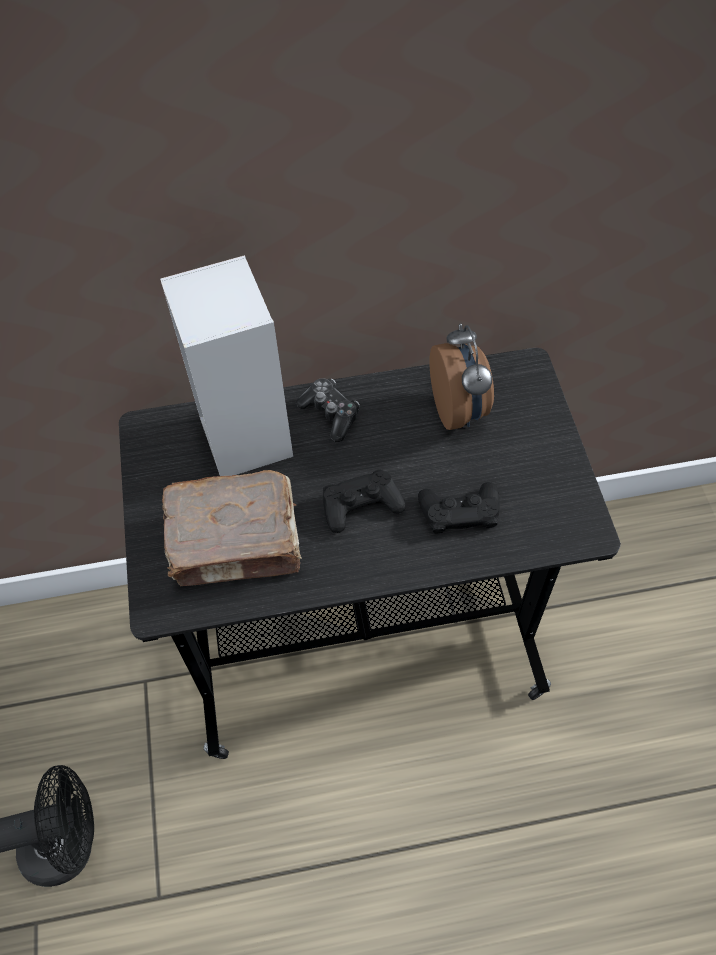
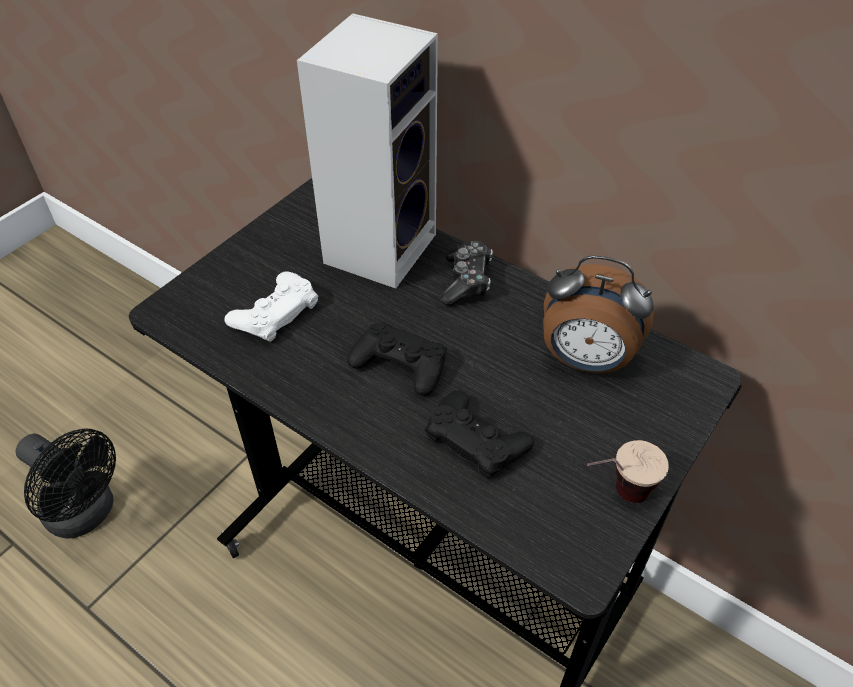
camera: 45 degrees right, 10 degrees down
(237, 542) = (275, 313): brown book -> white game controller
(459, 409) = (585, 361): alarm clock -> alarm clock turned 75 degrees clockwise
(561, 477) = (614, 496): none -> cup

